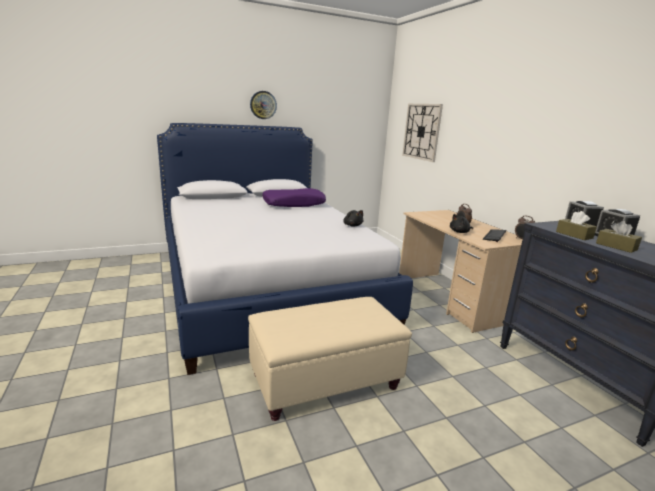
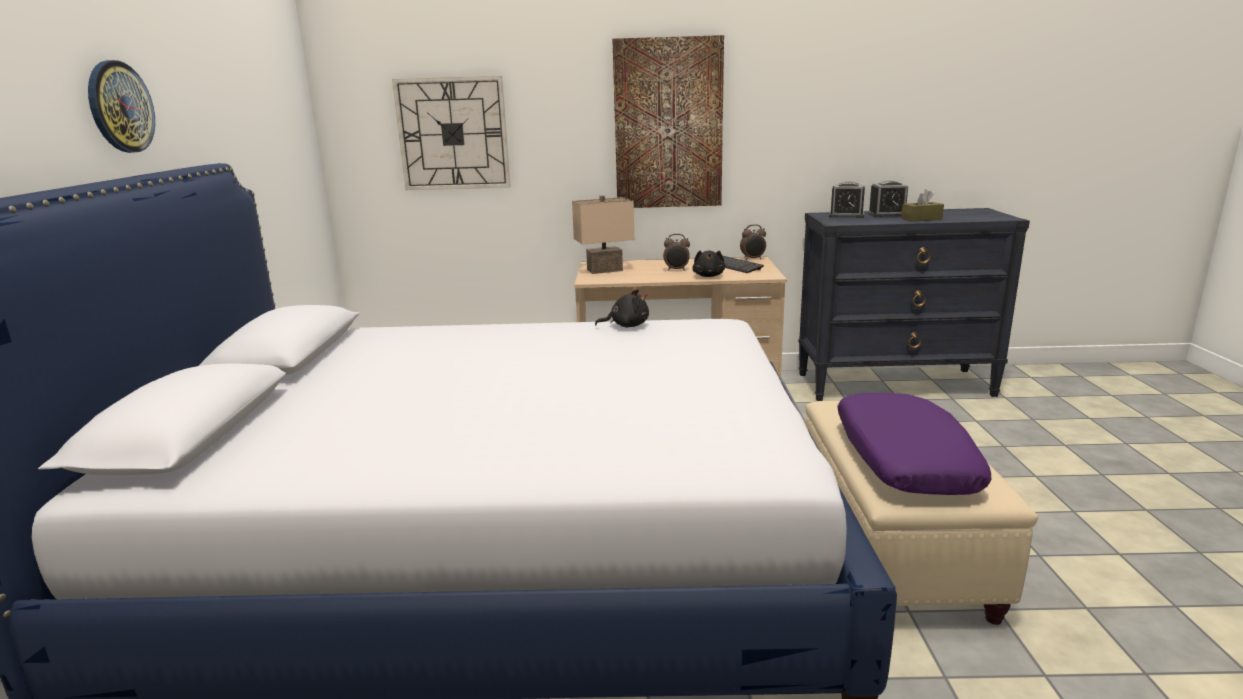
camera: 65 degrees left, 0 degrees up
(294, 204) = (415, 349): purple pillow -> purple pillow (903, 459)
(438, 214) = (604, 270): none -> beige table lamp
(505, 139) = (668, 124): none -> picture
(574, 235) = (879, 221): brown tissue box -> none

